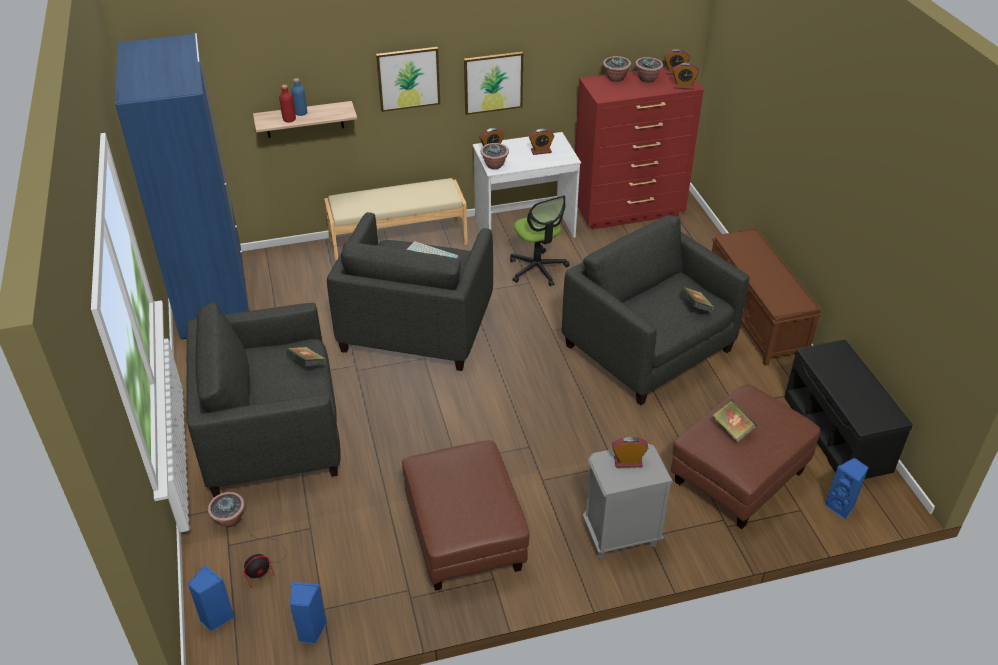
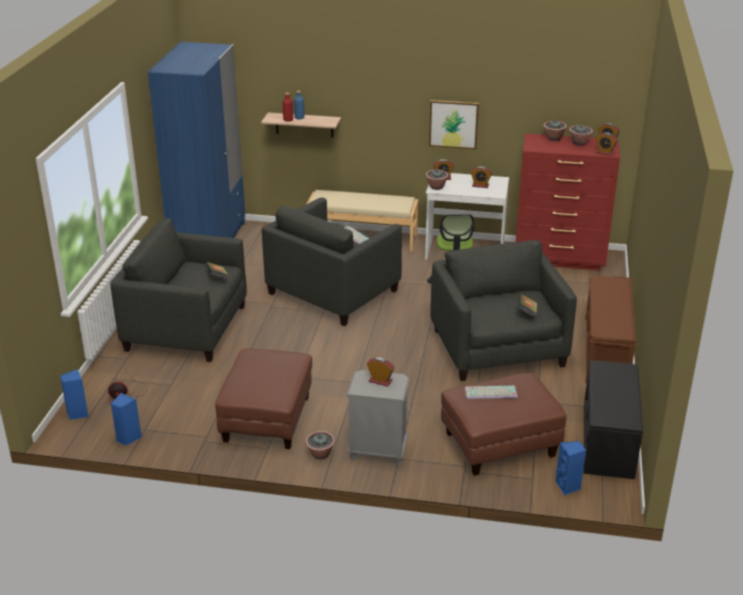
camera: 25 degrees right, 10 degrees down
(230, 520) = (124, 366): potted plant -> potted plant (320, 454)
(408, 78) = (385, 108): picture -> none
(732, 429) = (490, 393): book -> keyboard

